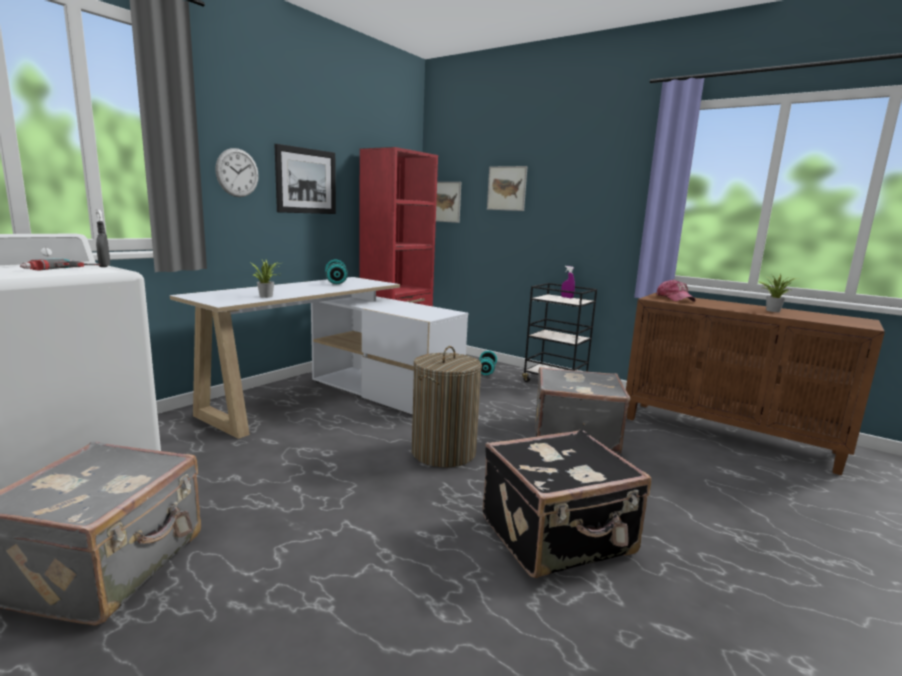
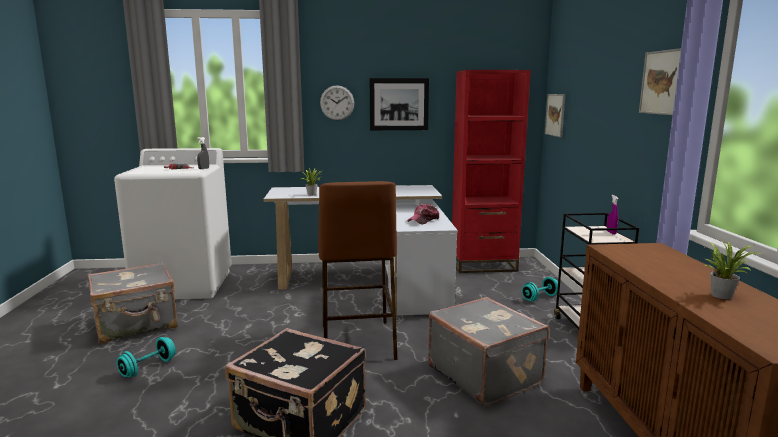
camera: 50 degrees right, 0 degrees up
(336, 282) = (399, 188): turquoise dumbbell -> turquoise dumbbell (148, 368)
(443, 452) = (357, 342): laundry basket -> brown stool
(507, 188) = (590, 101): picture -> picture (661, 82)
(674, 298) = (643, 253): cap -> cap (424, 220)

